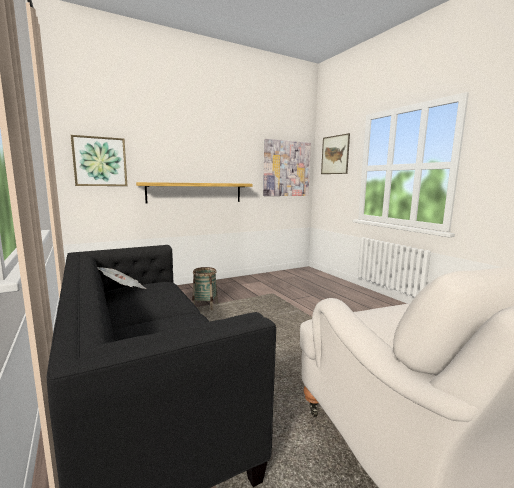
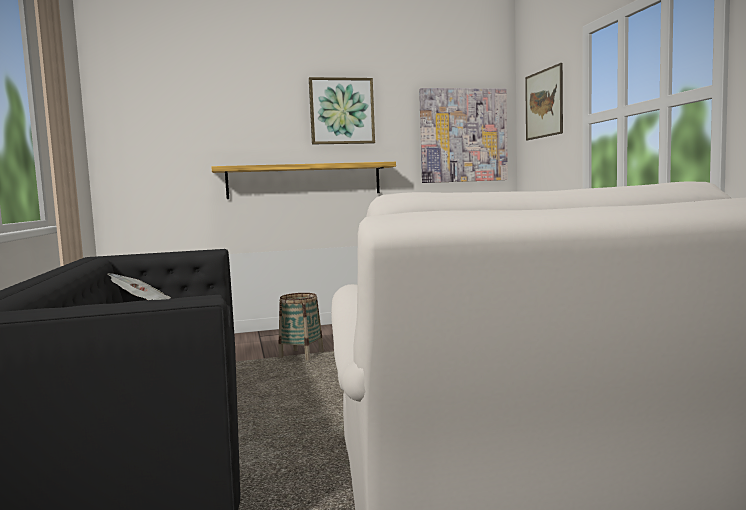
camera: 15 degrees right, 5 degrees down
(100, 161) = (160, 140): picture -> picture (341, 111)

